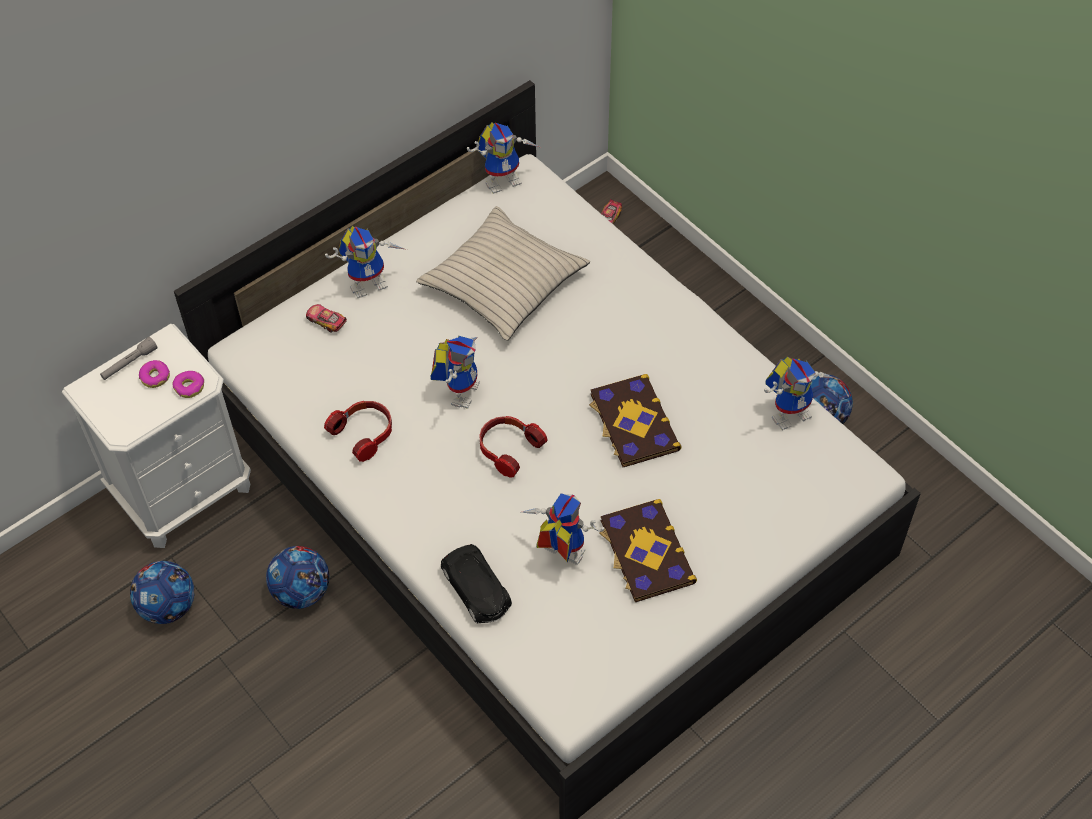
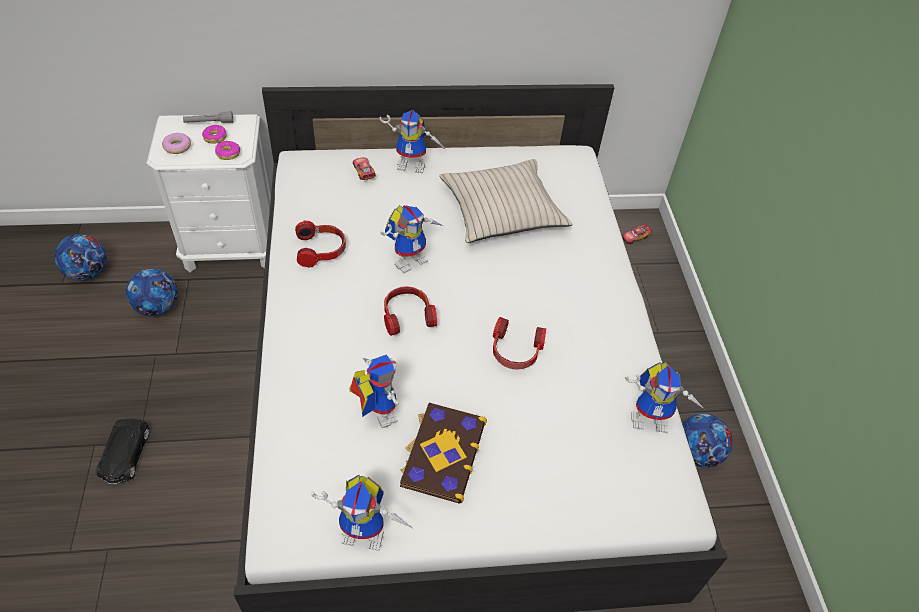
camera: 30 degrees right, 5 degrees down
(126, 412) = (177, 147): none -> donut
(302, 592) = (240, 347): football -> football (88, 273)
(477, 589) = (294, 399): black toy car -> black toy car (125, 455)
(504, 179) = (559, 151): toy robot -> toy robot (367, 531)
(633, 422) = (515, 351): book -> headphones

